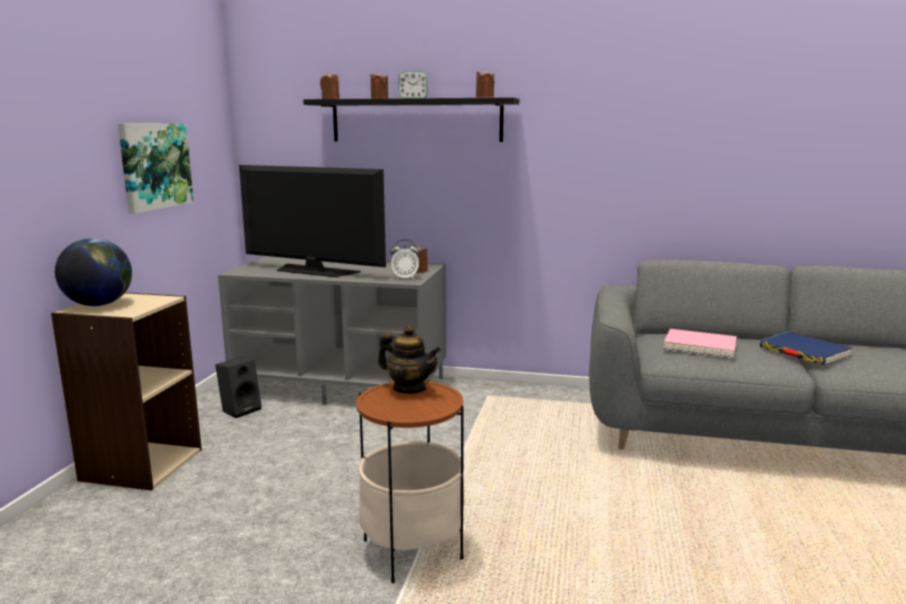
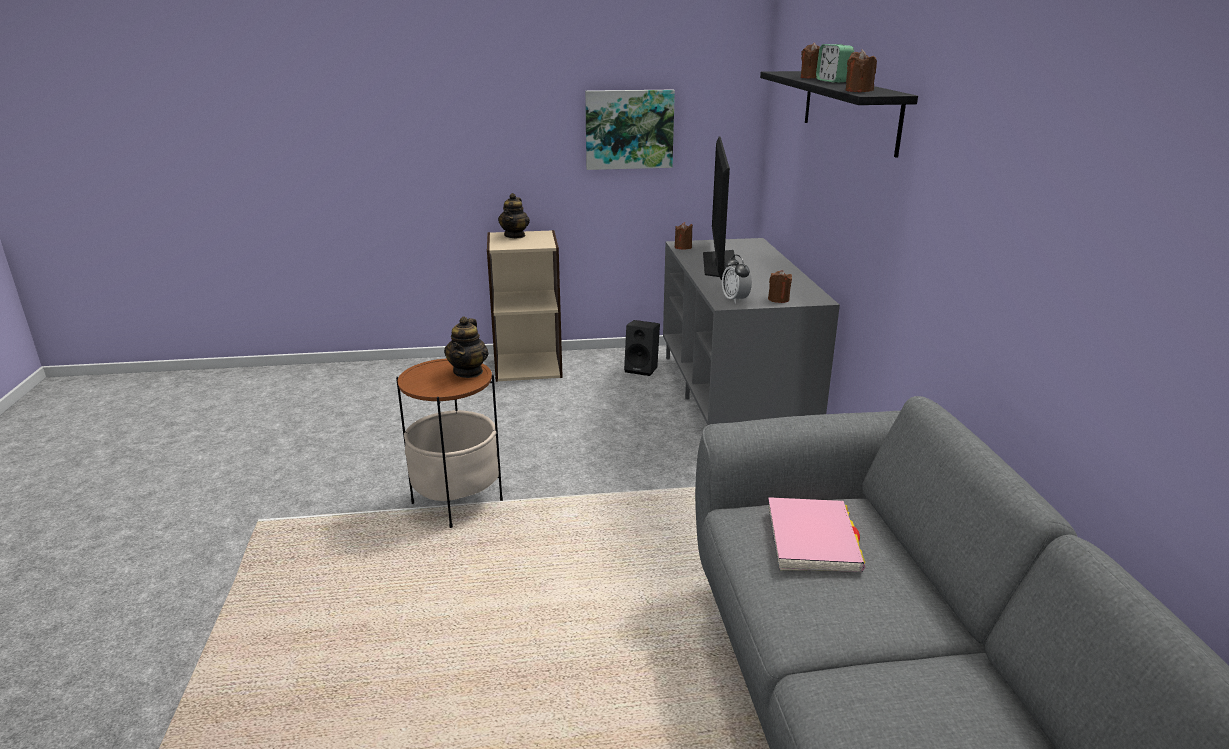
camera: 70 degrees right, 10 degrees up
(99, 304) = (515, 235): globe -> teapot
(330, 99) = (784, 72): brown candle -> brown candle (683, 247)
(804, 352) = (894, 653): blue book -> none

